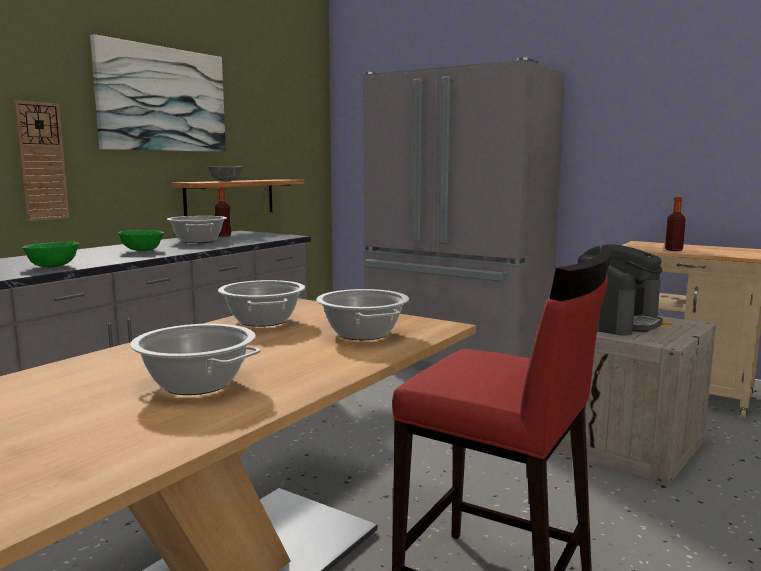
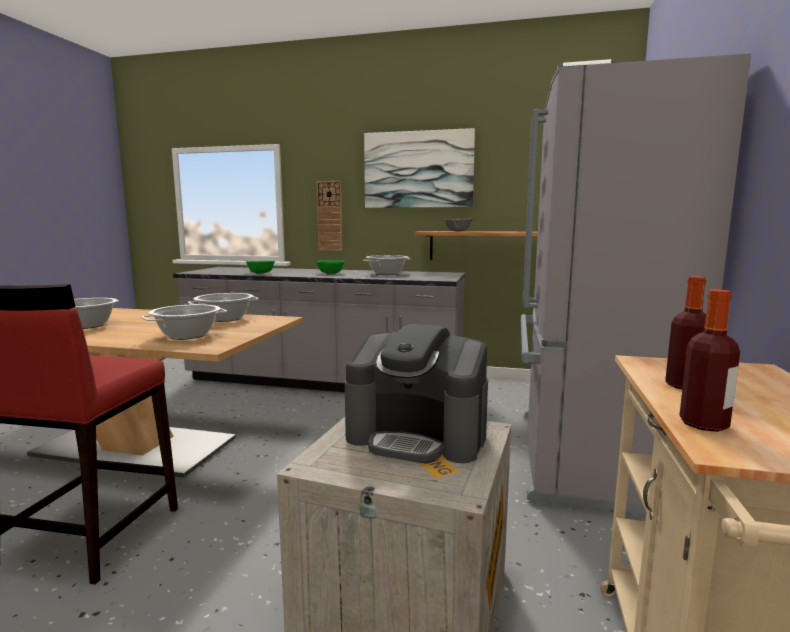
camera: 70 degrees right, 0 degrees up
(223, 235) = (424, 273): bottle -> bottle (703, 424)

